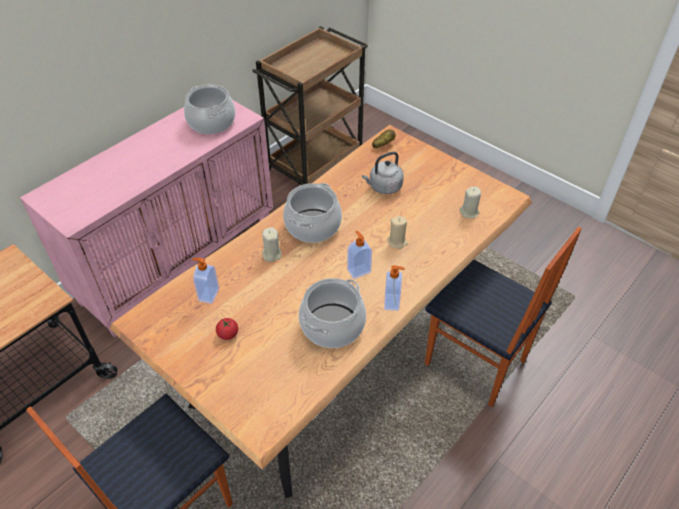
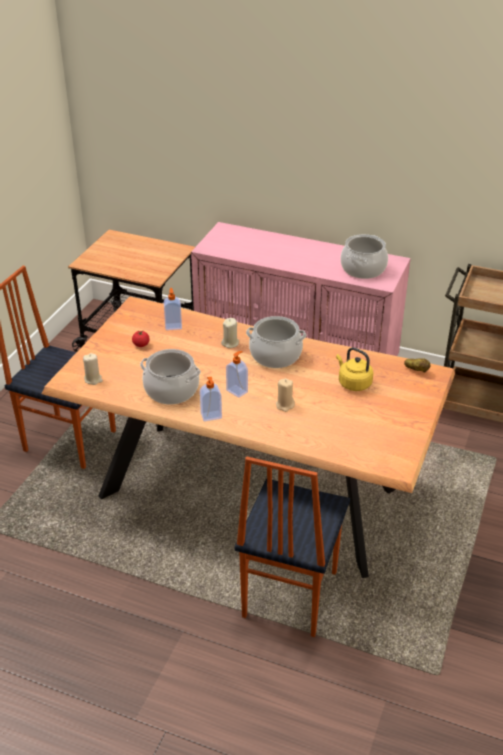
camera: 70 degrees right, 10 degrees down
(383, 187) = (353, 383): grey kettle -> yellow kettle
(469, 212) = (354, 443): beige candle -> beige candle (93, 379)

